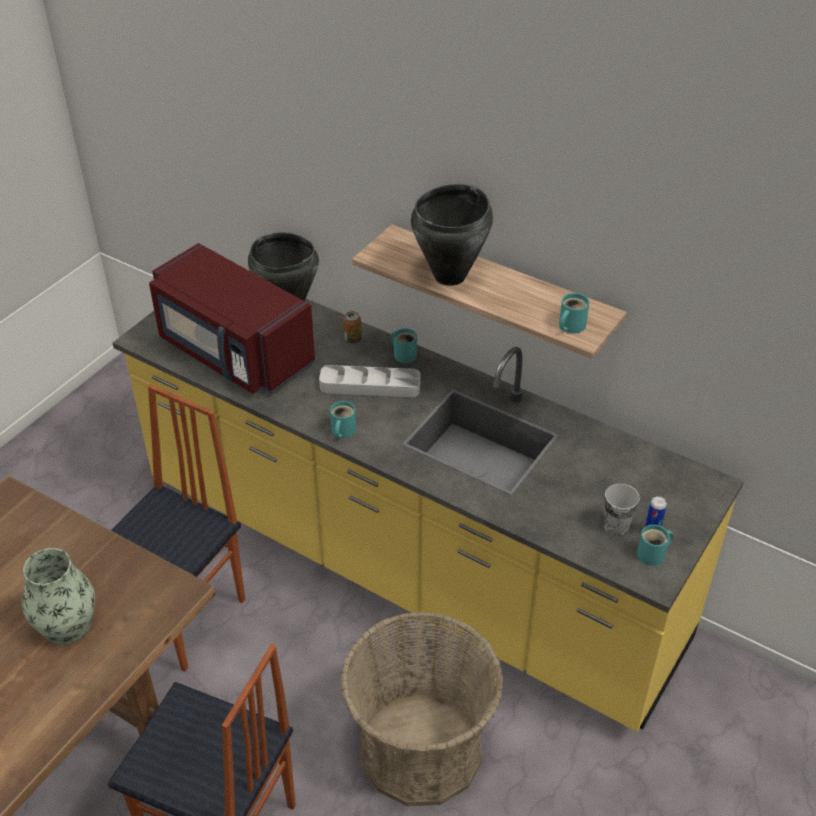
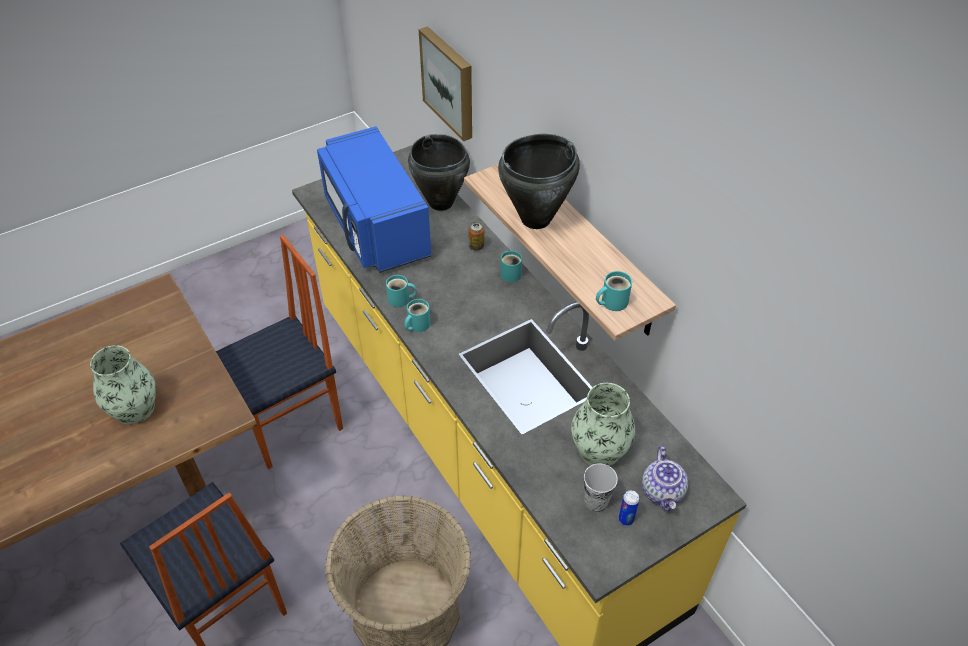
camera: 25 degrees right, 5 degrees up
(233, 352) = (375, 227): red microwave -> blue microwave
(276, 173) = (450, 82): none -> picture
(370, 385) = (464, 292): grey tray -> none
(590, 482) = (599, 449): none -> vase
(653, 554) = (614, 542): turquoise mug -> turquoise mug (401, 300)
(669, 497) = (663, 492): none -> teapot

